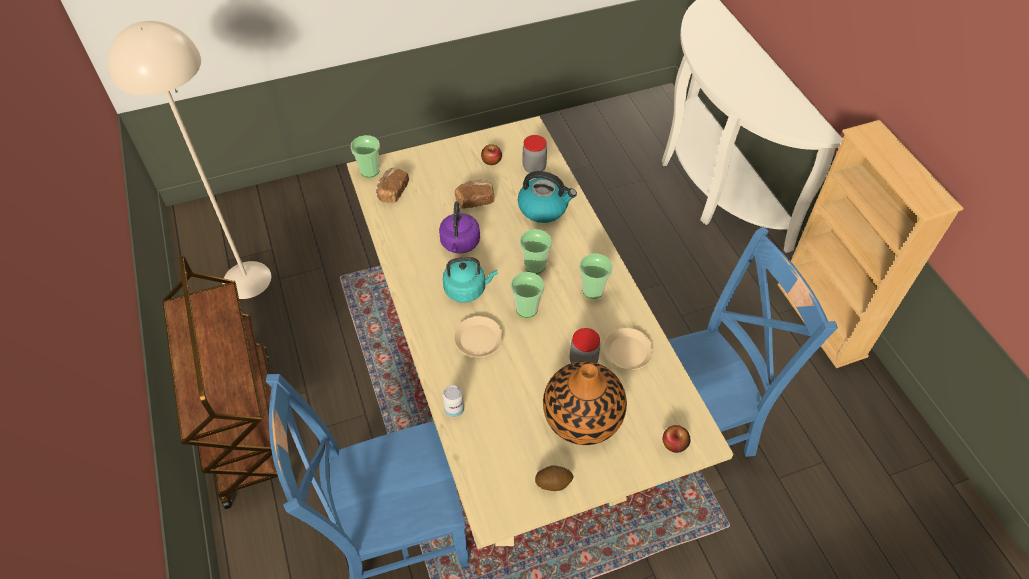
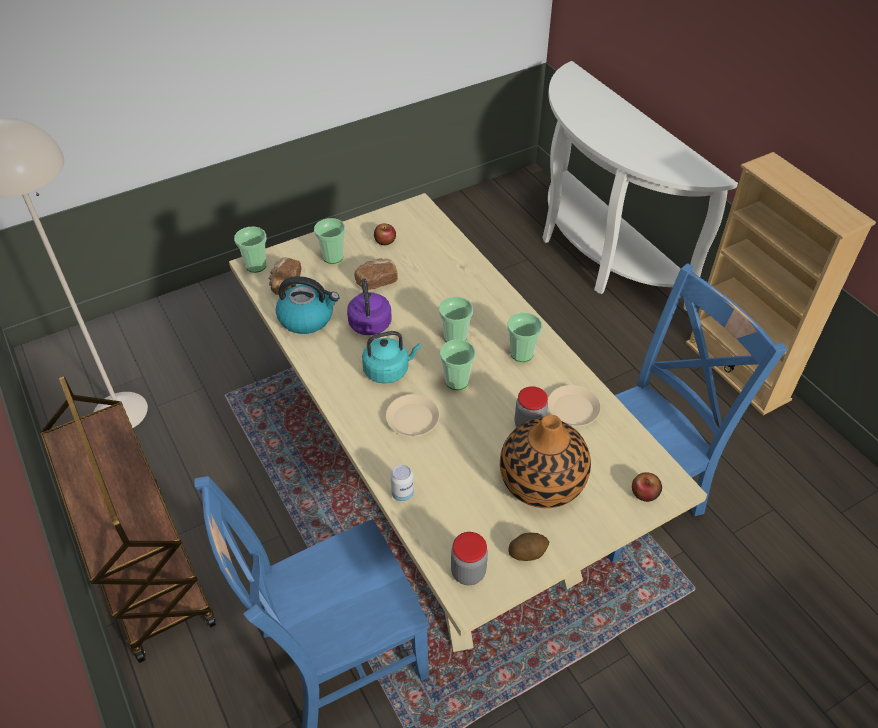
camera: 10 degrees left, 5 degrees down
(440, 171) = (333, 257): none -> cup
(534, 167) = (431, 242): jar -> jar (468, 572)
(544, 208) = (451, 280): kettle -> kettle (307, 318)

